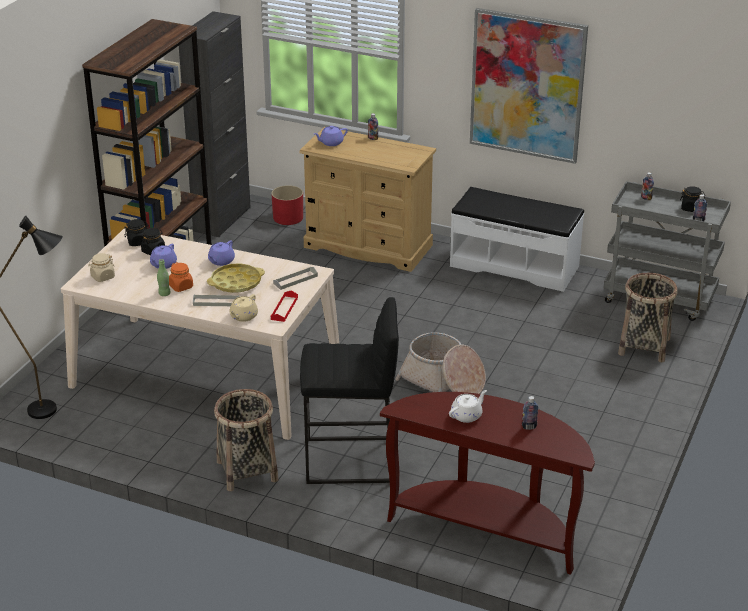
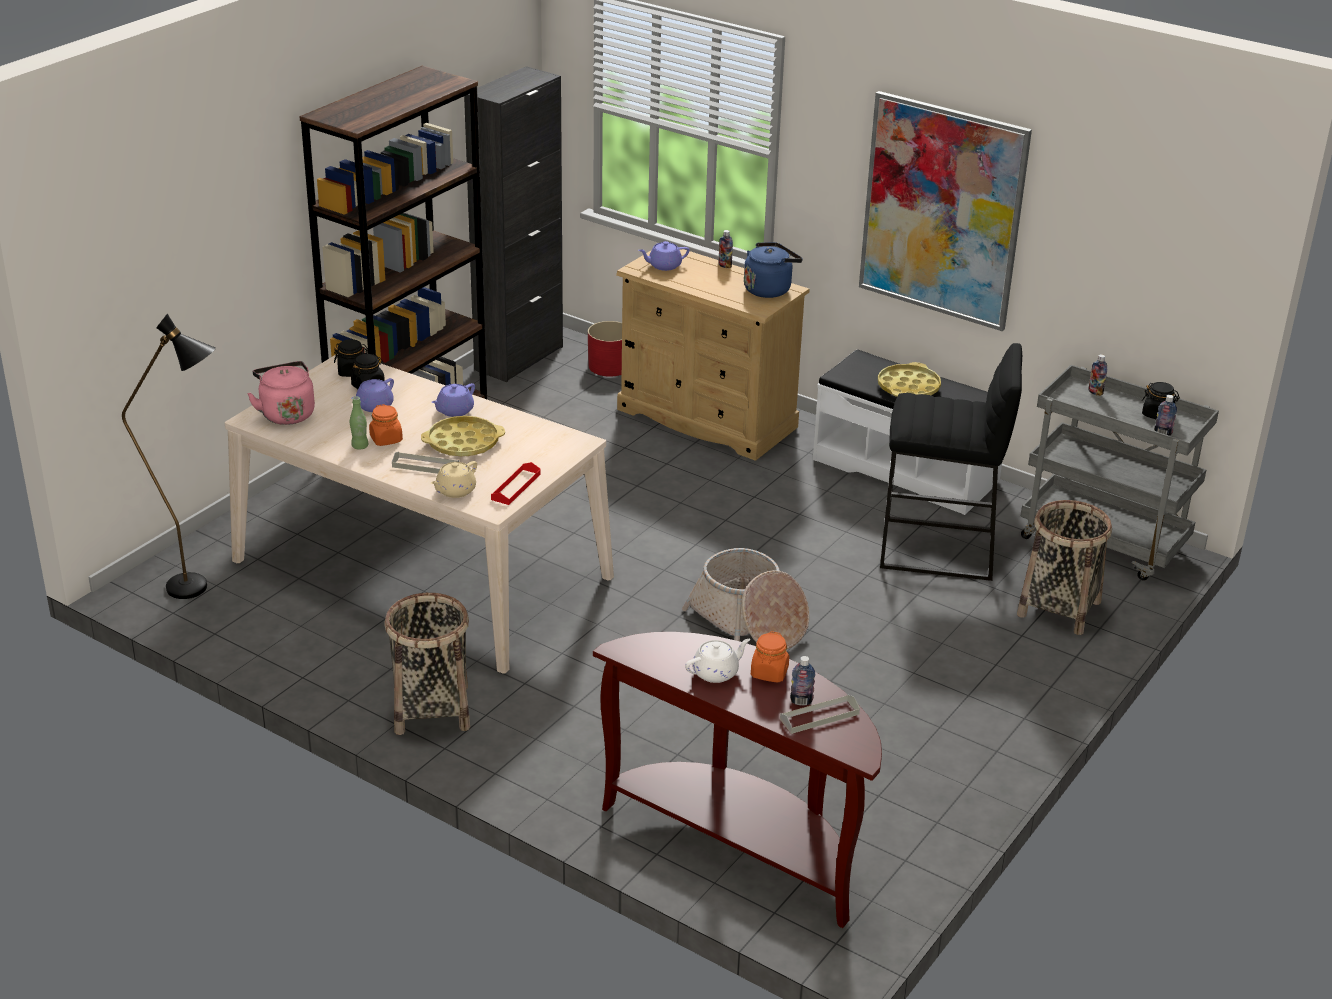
camera: 10 degrees right, 0 degrees up
(102, 277) = (286, 413): beige jar -> pink kettle
(295, 280) = (546, 449): grey tray -> grey tray (819, 717)
(350, 461) = (579, 716): black stool -> black stool (937, 550)
(409, 151) = (769, 289): none -> blue kettle
(501, 411) = (769, 673): none -> orange jar
(514, 209) = (908, 387): none -> yellow tray

